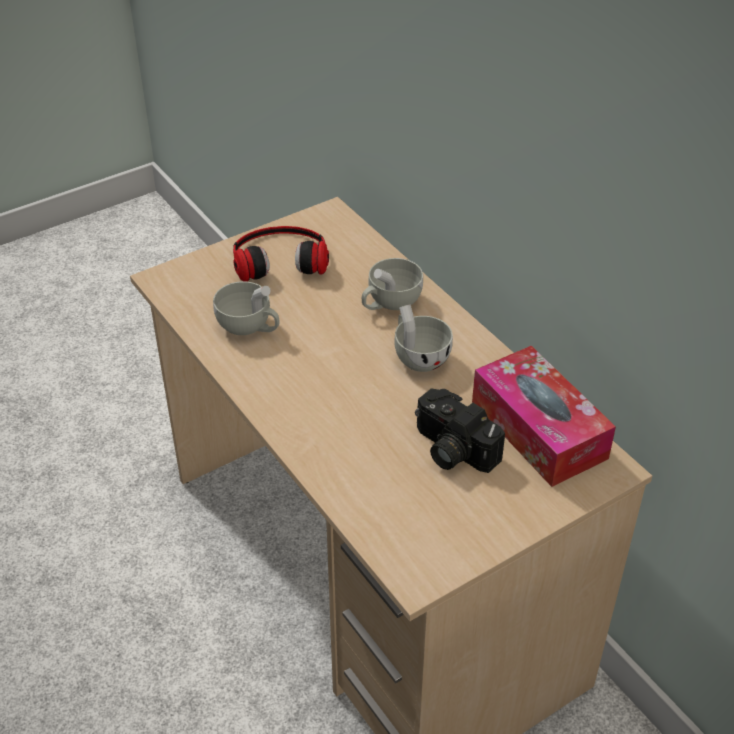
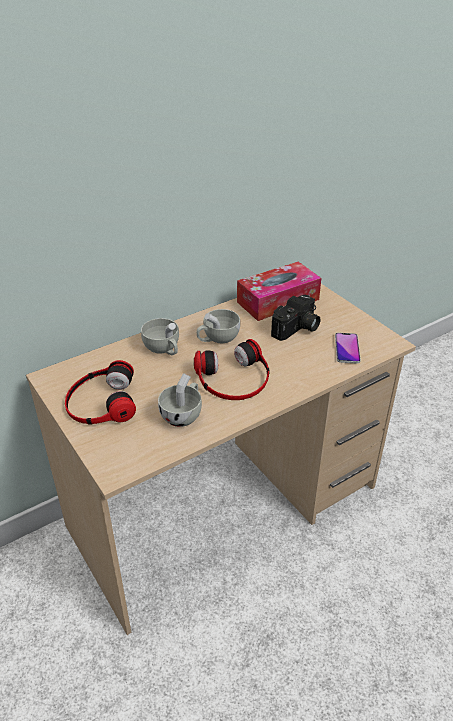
camera: 90 degrees left, 5 degrees down
(320, 373) = (234, 378): none -> headphones
(396, 510) = (347, 349): none -> phone

